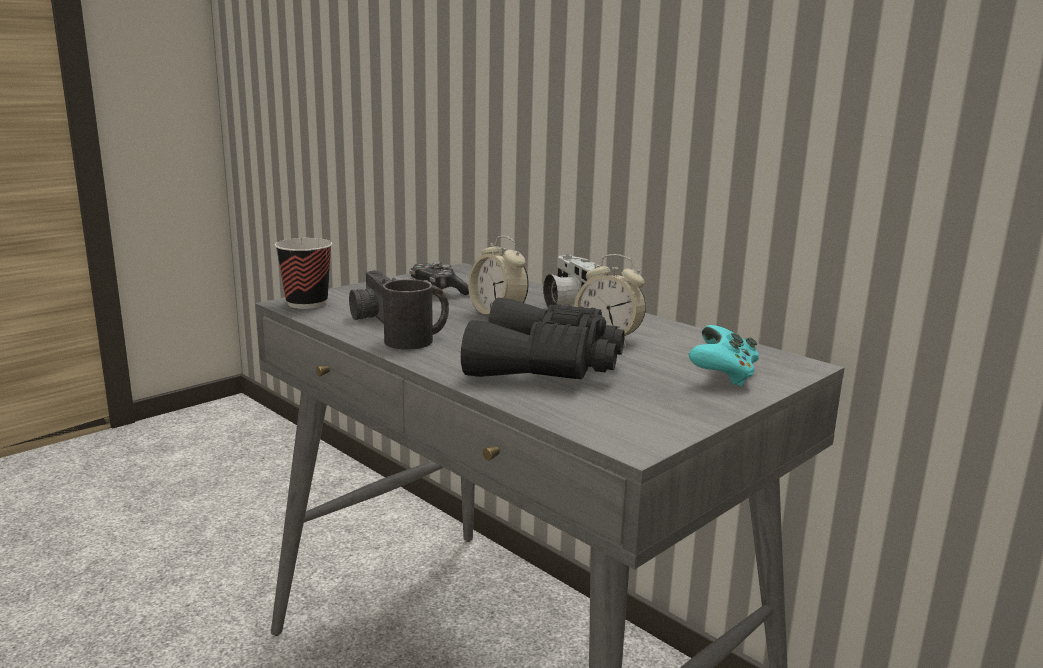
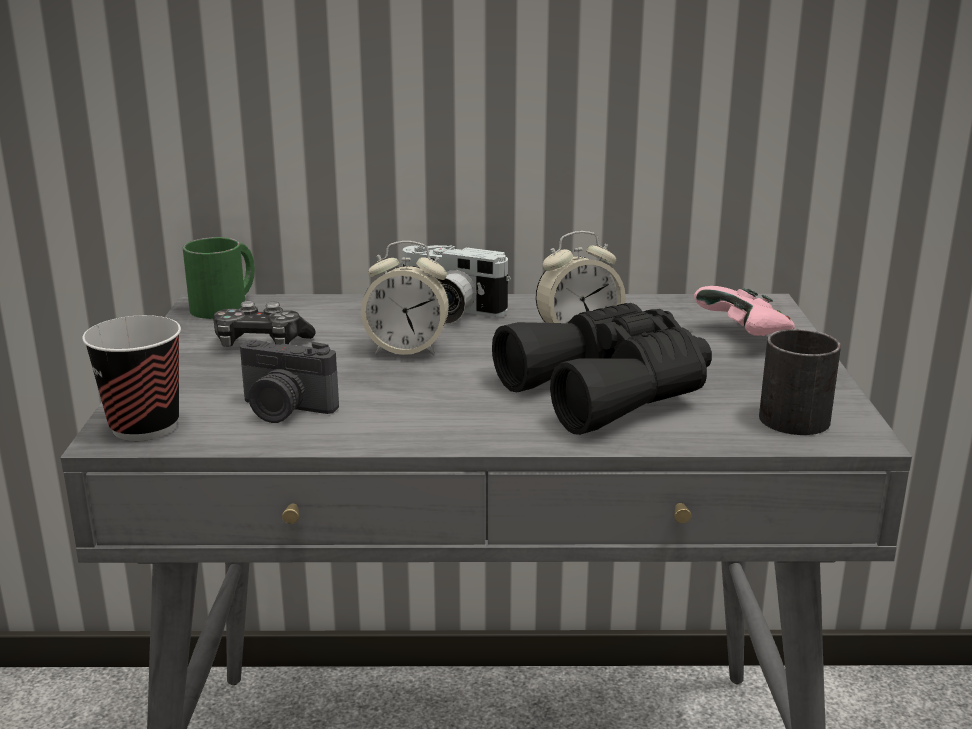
camera: 45 degrees left, 5 degrees up
(418, 339) = (415, 416): black mug -> black mug (793, 412)
(468, 272) = (227, 305): none -> green mug
(723, 375) = (745, 337): turquoise game controller -> pink game controller

